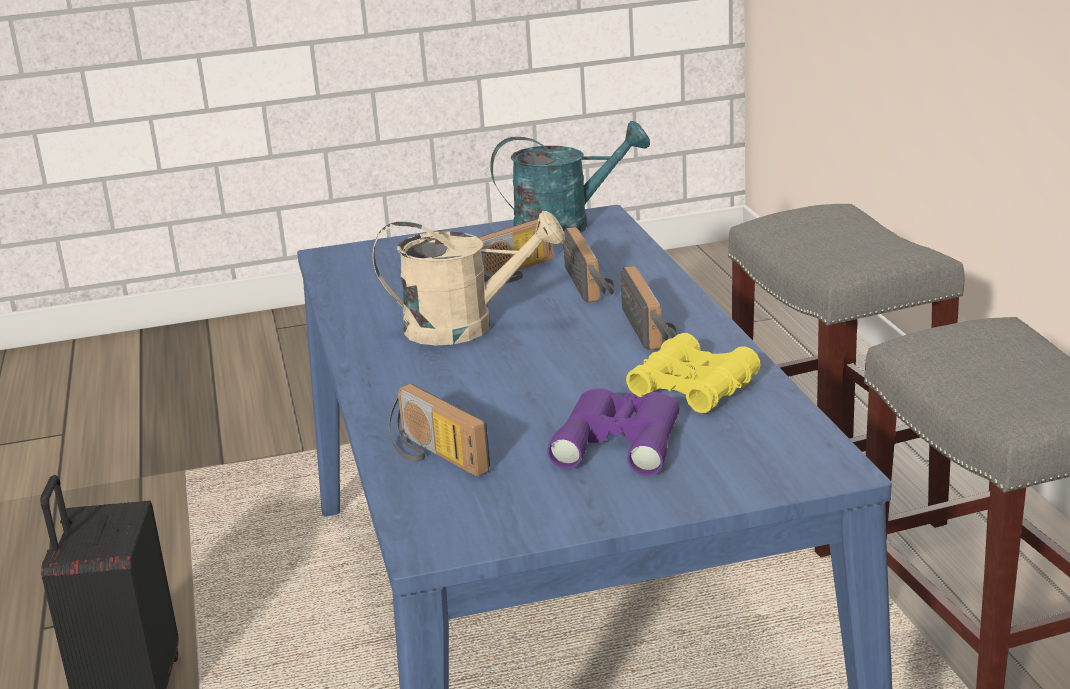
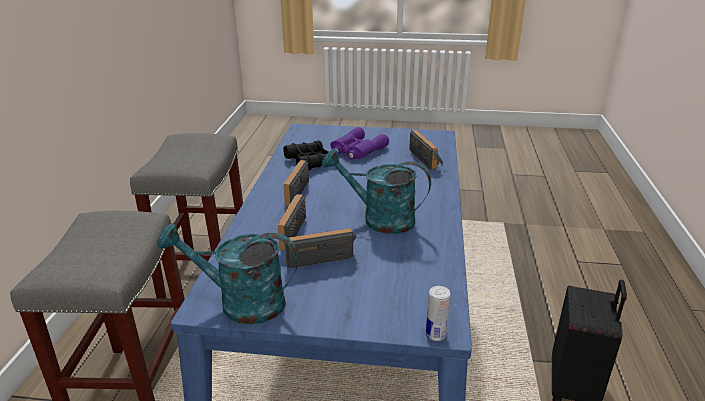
camera: 160 degrees left, 5 degrees up
(336, 250) = (435, 335): none -> can
(465, 327) = (379, 219): beige watering can -> turquoise watering can
(693, 388) = (310, 161): yellow binoculars -> black binoculars

